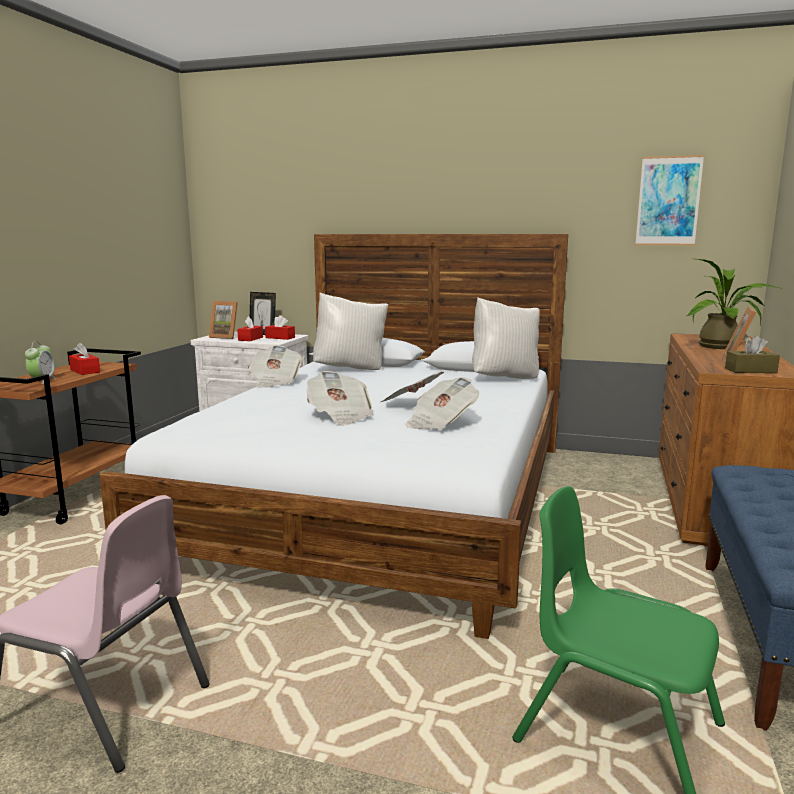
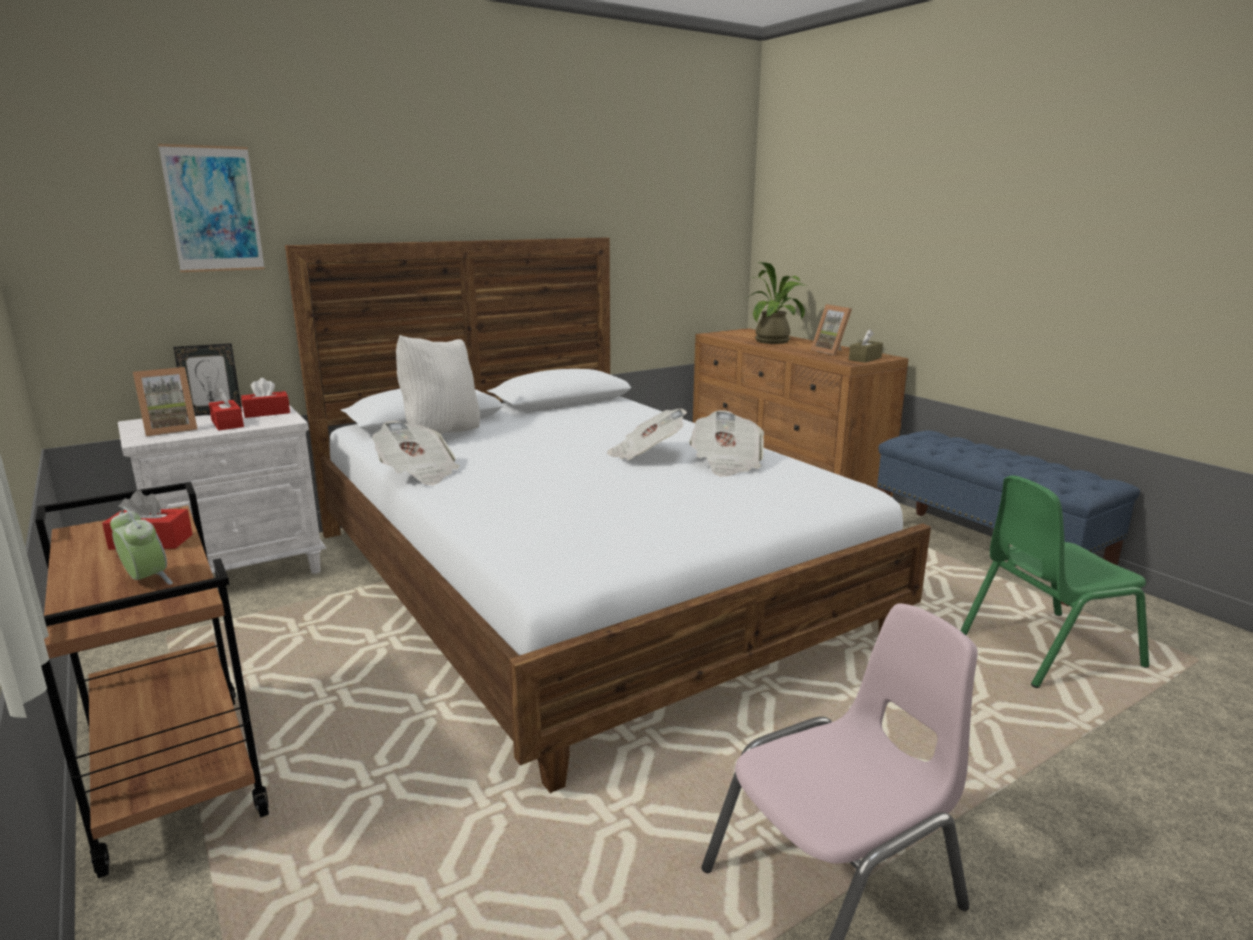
camera: 50 degrees left, 5 degrees up
(340, 416) = (633, 486): newspaper -> none
(504, 378) = (617, 406): white pillow -> none
(668, 201) = (682, 202): picture -> picture (213, 209)

